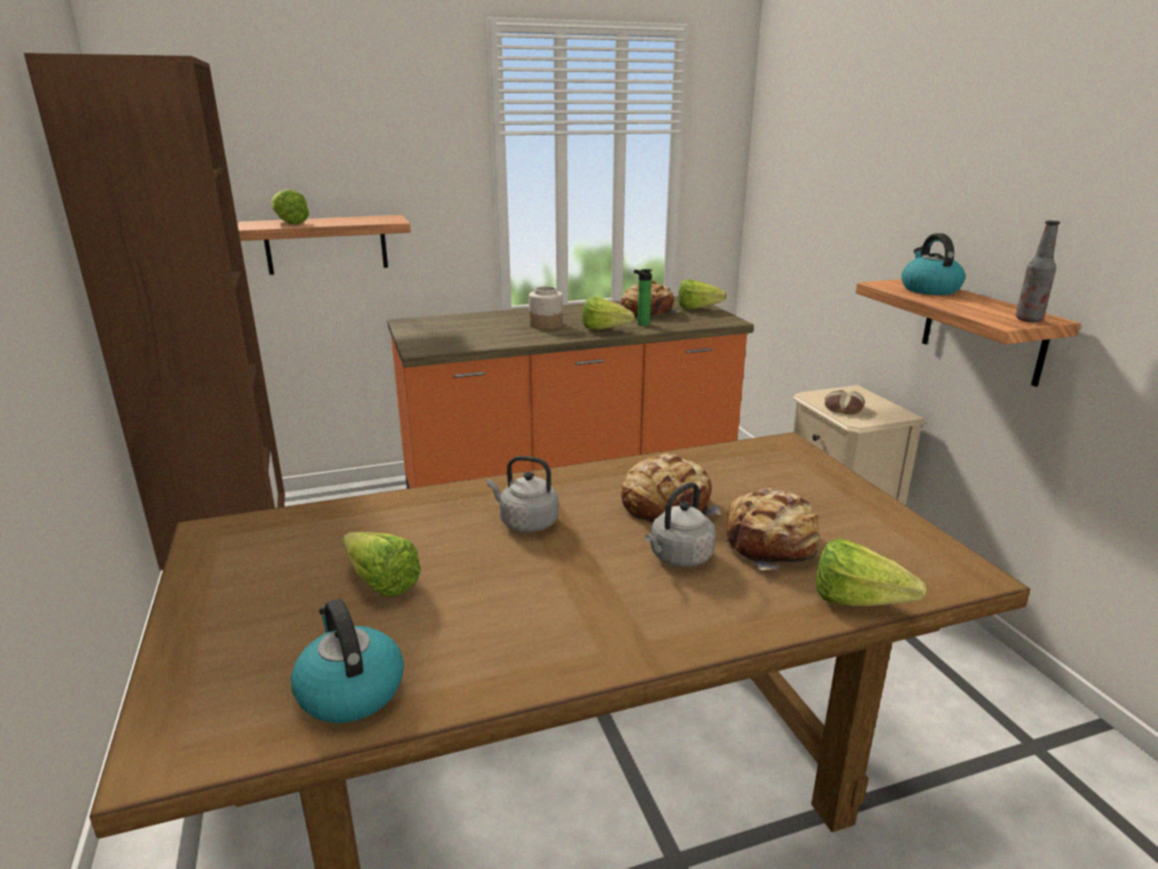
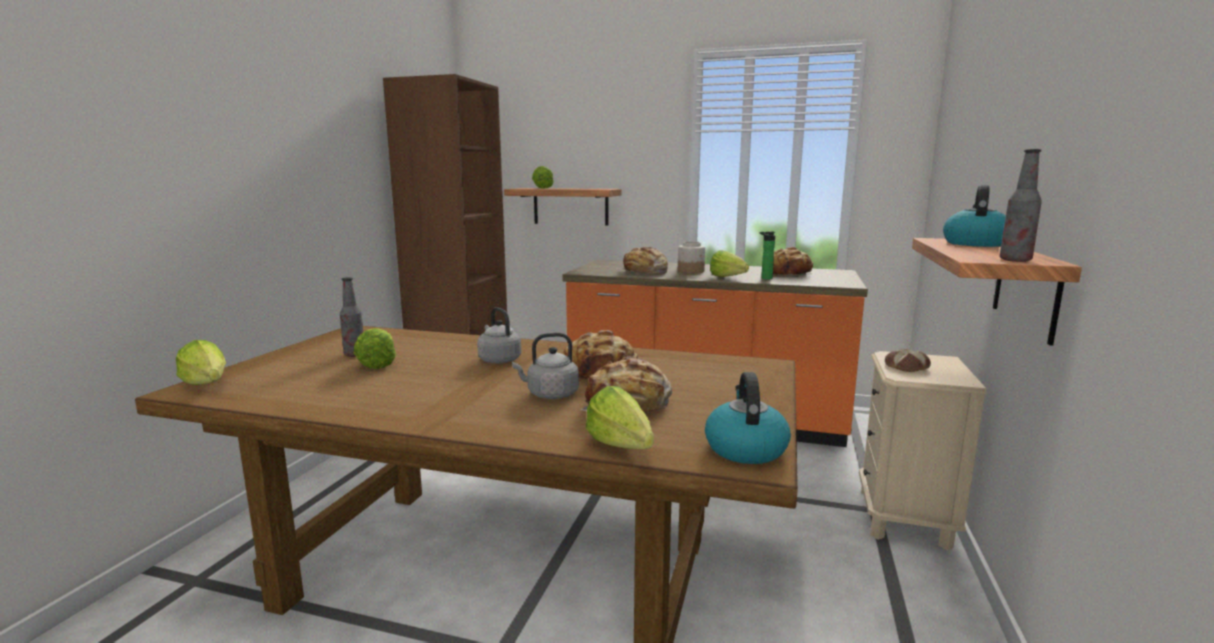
camera: 35 degrees right, 10 degrees down
(312, 579) = (354, 354): none -> bottle
(350, 690) = (282, 393): kettle -> kettle (745, 448)
(499, 336) = (644, 272): none -> bread
(701, 309) = (840, 277): lettuce -> lettuce (207, 387)

